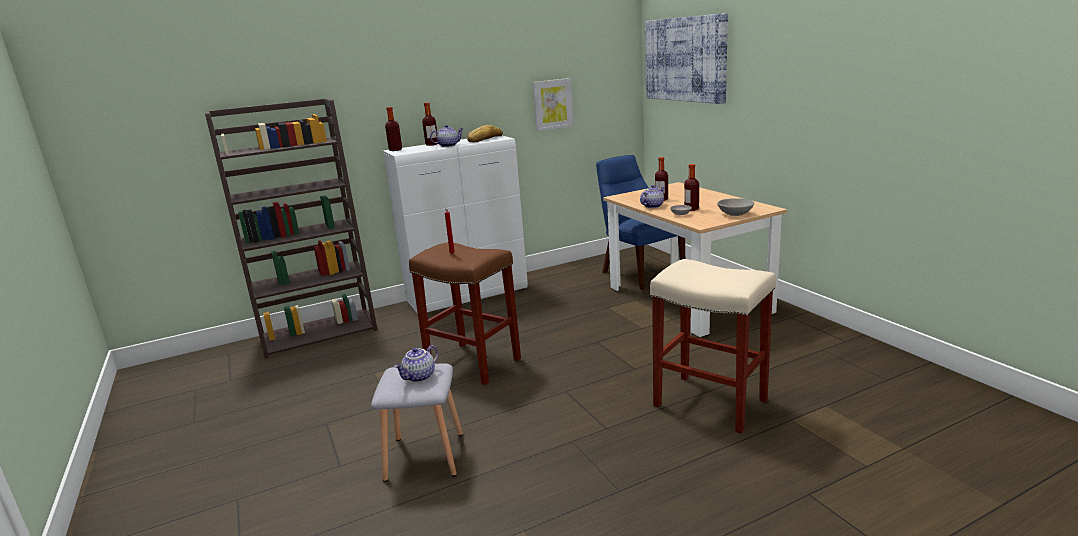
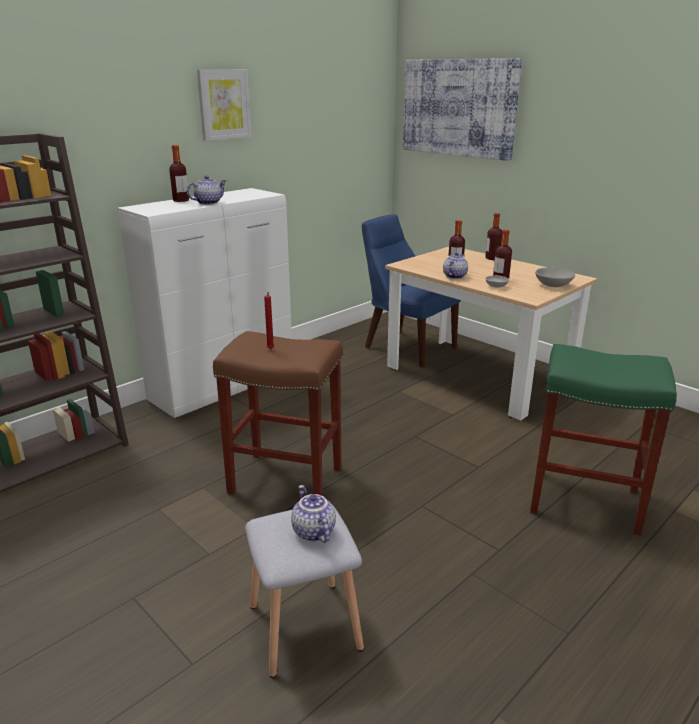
camera: 20 degrees left, 5 degrees up
(395, 150) = (137, 207): bottle -> bottle (492, 258)
(420, 377) = (312, 531): teapot -> teapot turned 135 degrees clockwise
(484, 139) = (245, 195): bread -> none
(552, 104) = (308, 152): picture -> picture (224, 104)
(711, 403) = (586, 500): beige stool -> green stool

